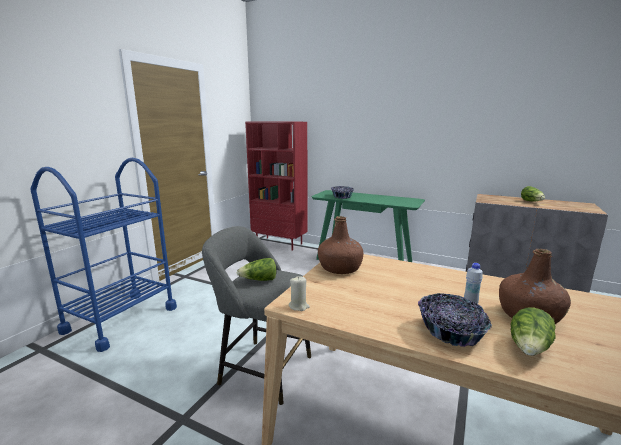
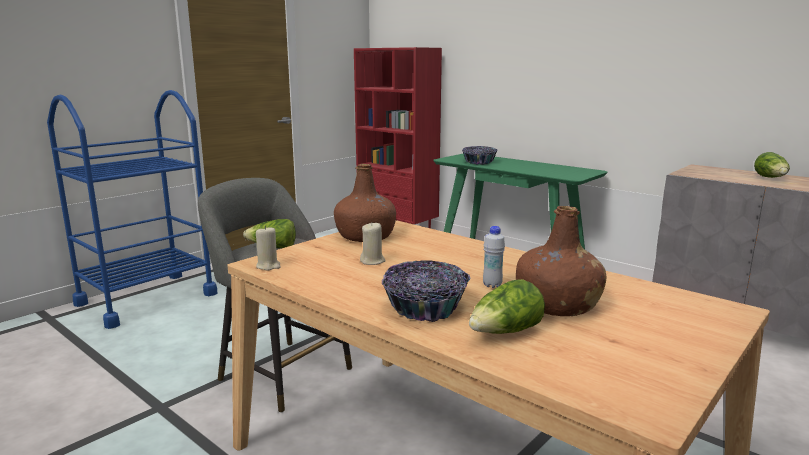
camera: 15 degrees right, 0 degrees up
(369, 291) = (372, 261): none -> beige candle

